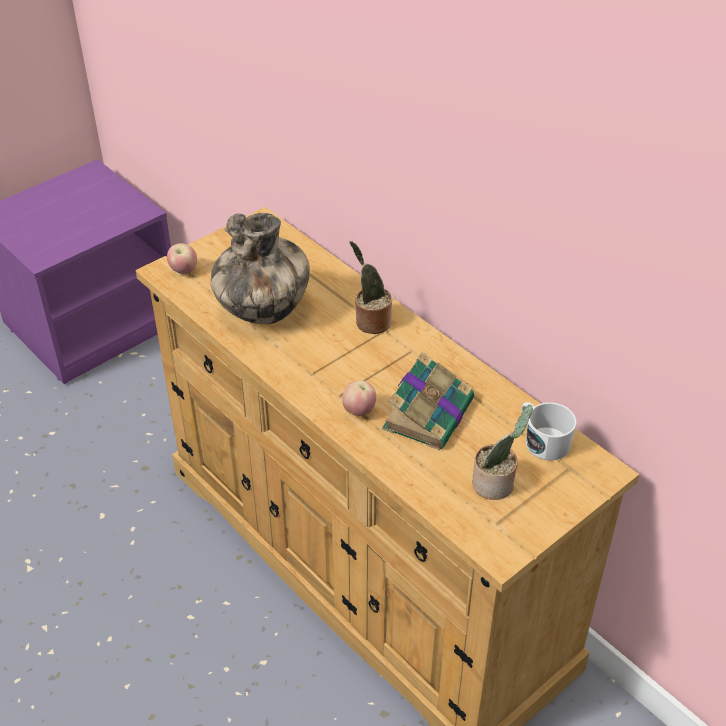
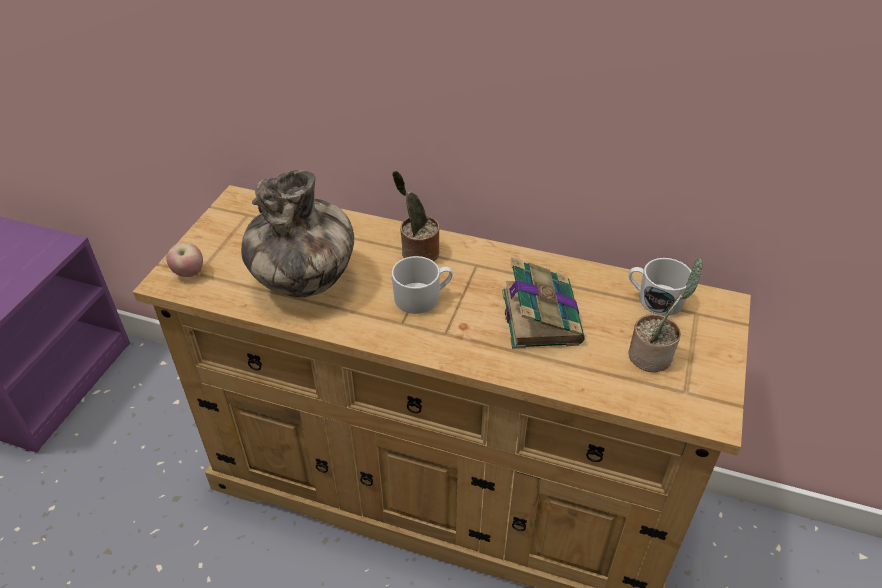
camera: 30 degrees left, 0 degrees up
(344, 360) = (422, 297): none -> white mug
(359, 411) = (476, 340): apple -> none

